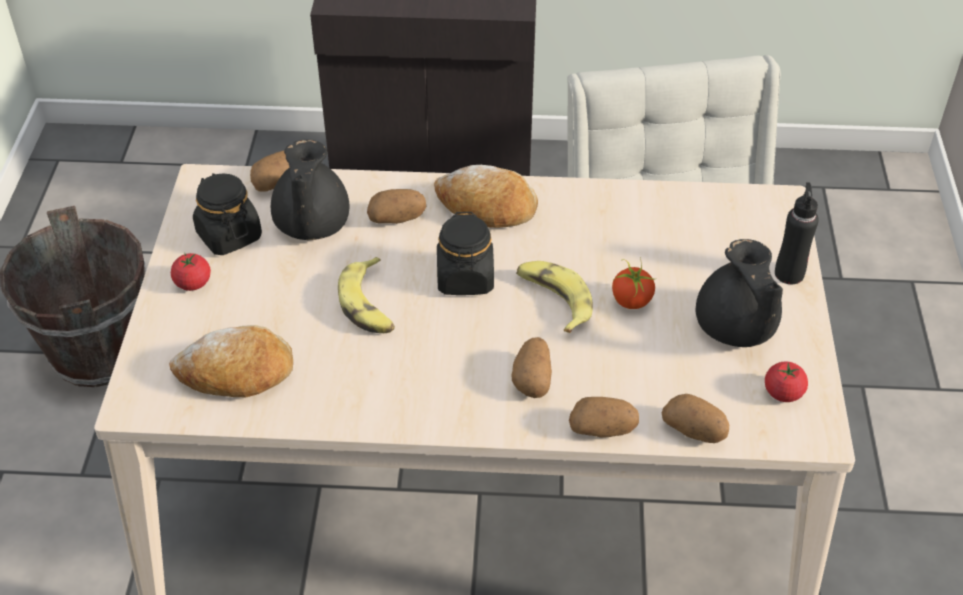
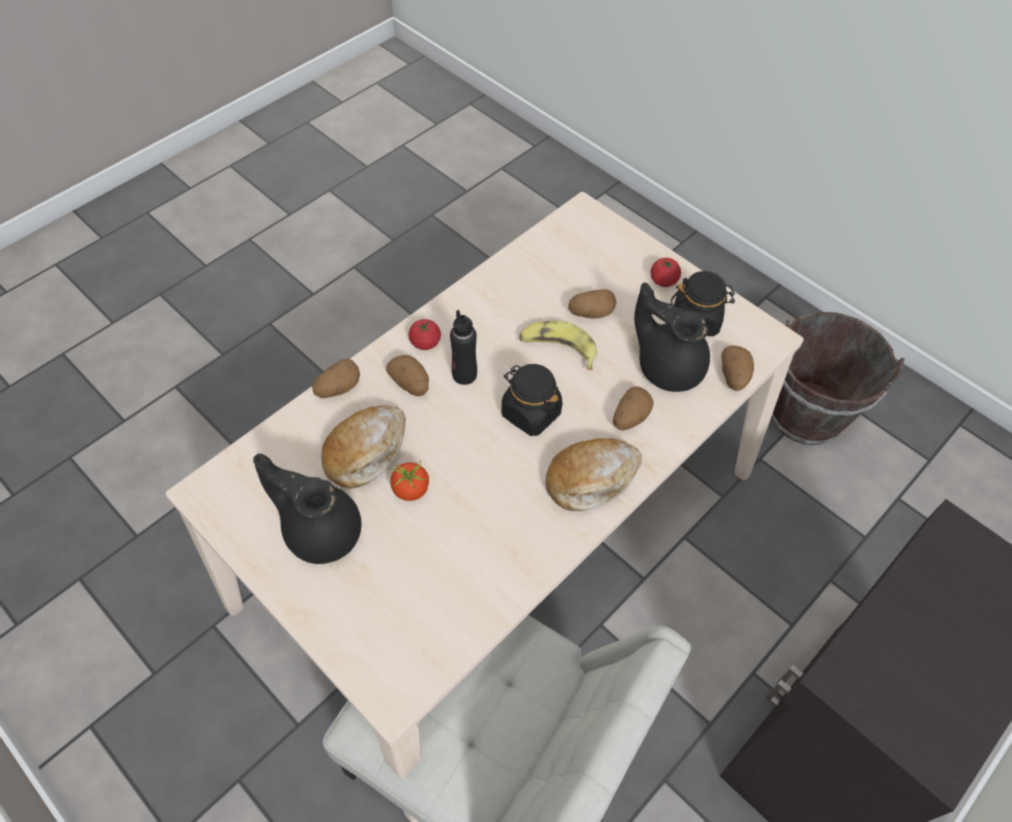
camera: 130 degrees right, 10 degrees up
(236, 373) = (564, 260): bread -> bread (365, 451)
(554, 300) = (460, 446): banana -> none
(694, 431) = (283, 431): potato -> potato (591, 313)
(783, 393) = (248, 505): tomato -> tomato (425, 342)
(789, 274) = (323, 618): black bottle -> black bottle (464, 375)

